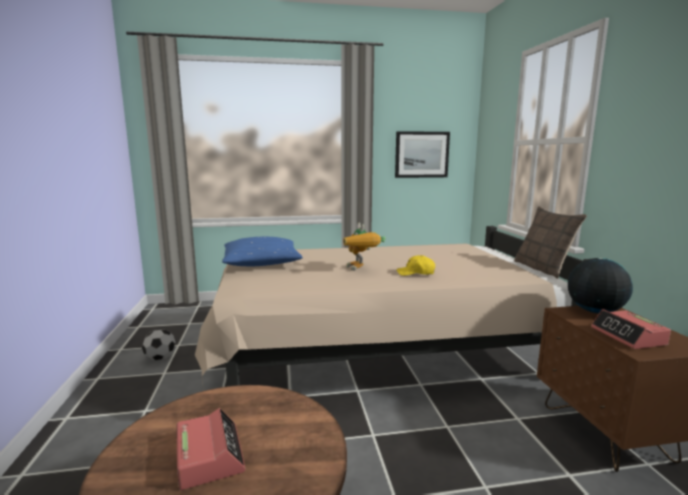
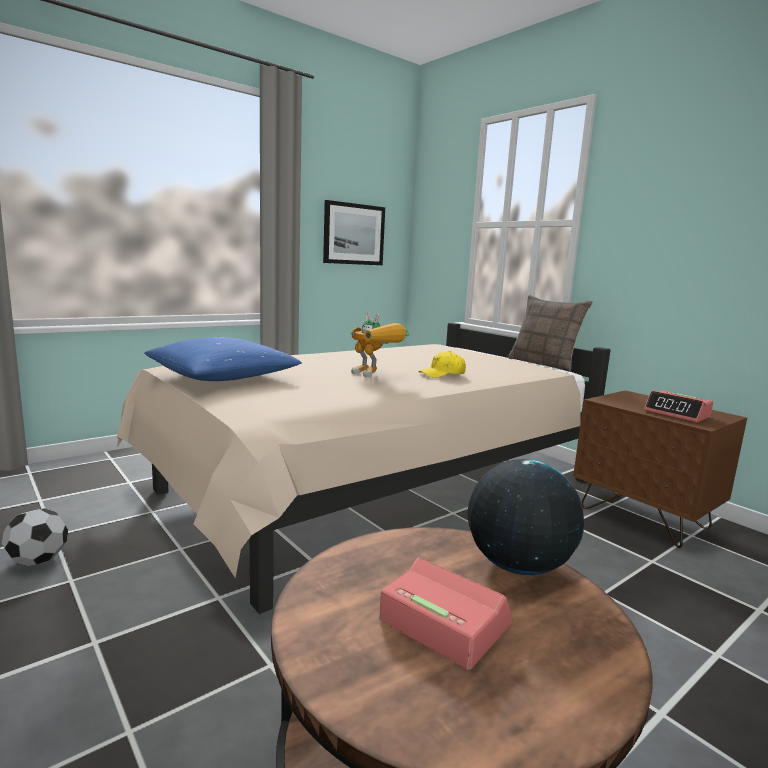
camera: 30 degrees left, 0 degrees up
(594, 311) = (624, 398): globe -> globe (517, 566)

